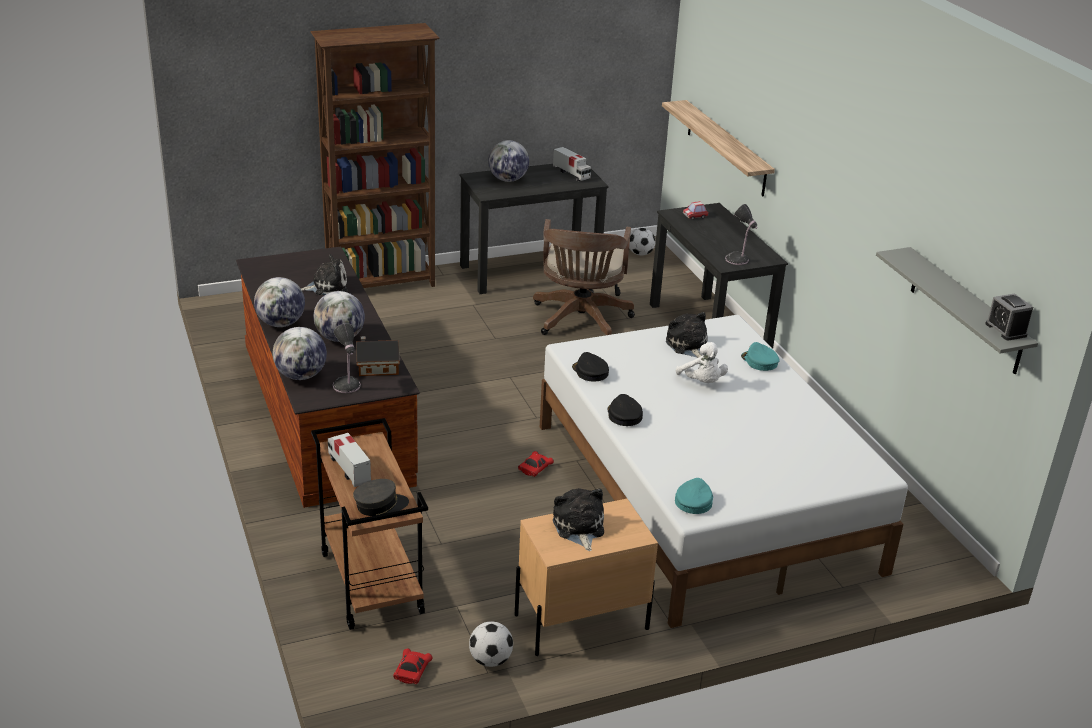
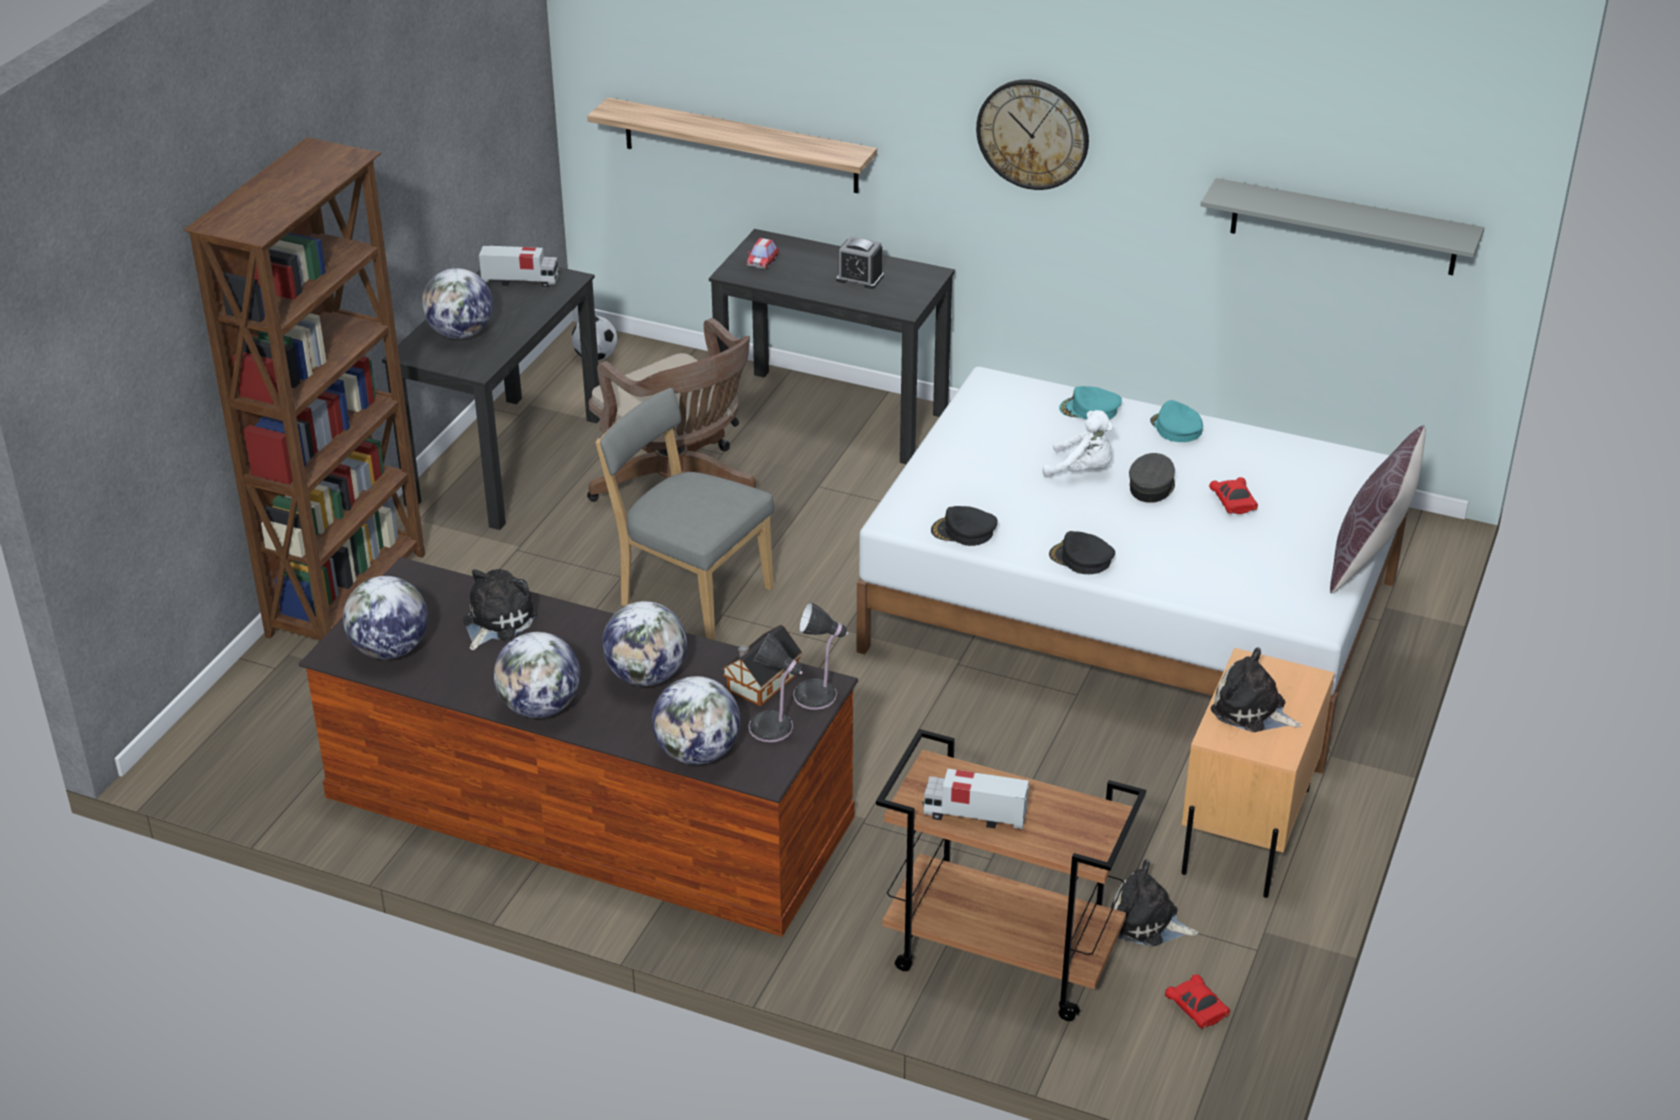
camera: 45 degrees left, 5 degrees up
(272, 273) = (390, 650): none -> globe
(380, 505) = (1078, 828): grey cap -> grey cap (1151, 487)
(490, 660) = (1239, 936): football -> none
(510, 362) = (690, 594): none -> grey chair
(535, 469) = (936, 705): red toy car -> red toy car (1233, 503)
(688, 346) = (999, 436): plush toy -> plush toy (1146, 922)
(693, 500) = (1293, 606): turquoise cap -> turquoise cap (1176, 428)
(738, 260) = (904, 295): table lamp -> table lamp (818, 695)
(781, 509) = (1369, 559): none -> brown pillow
(836, 183) = (1033, 134): none -> wall clock
(1005, 330) = (1442, 228): alarm clock -> alarm clock (860, 278)

